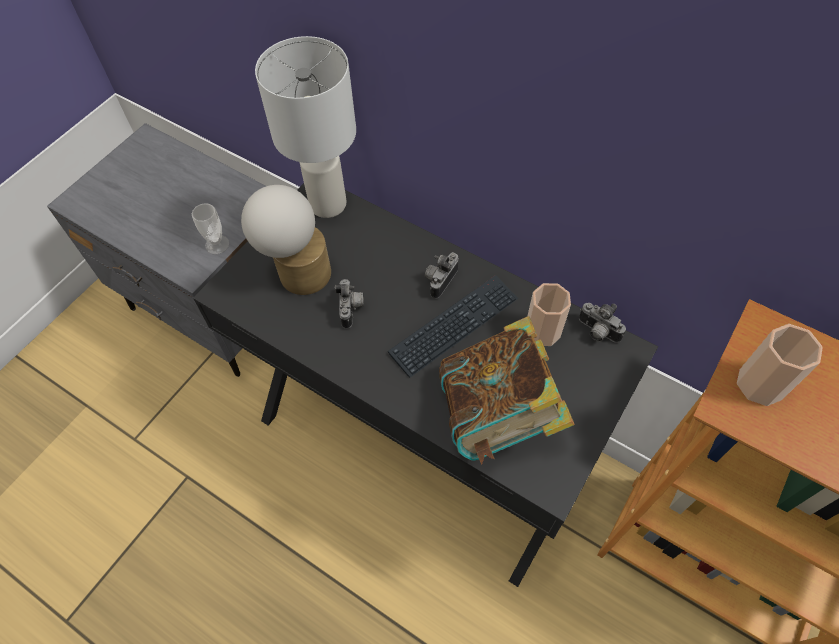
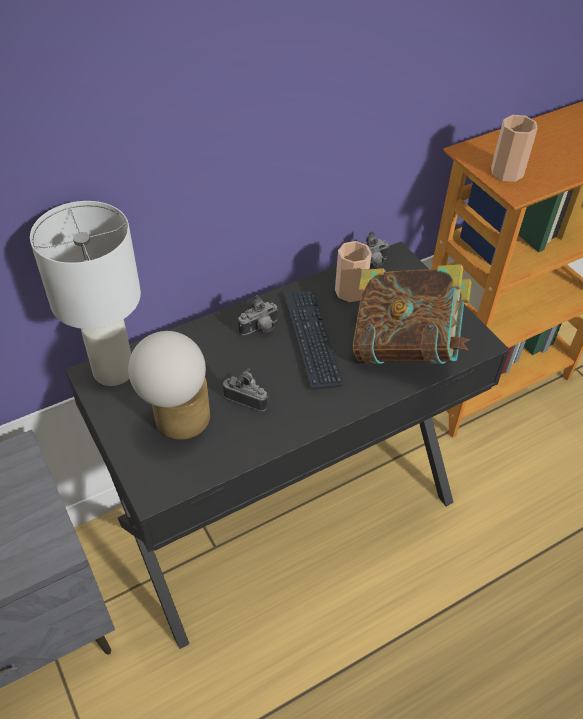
camera: 65 degrees left, 10 degrees down
(217, 244) = (42, 513): cup -> none
(440, 280) = (260, 329): camera -> camera turned 90 degrees counterclockwise

